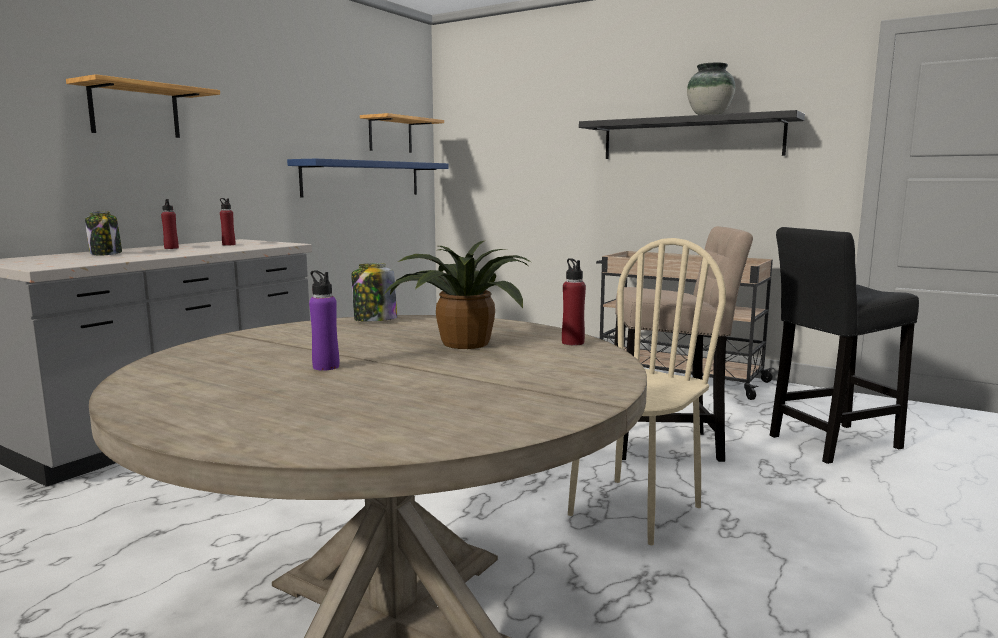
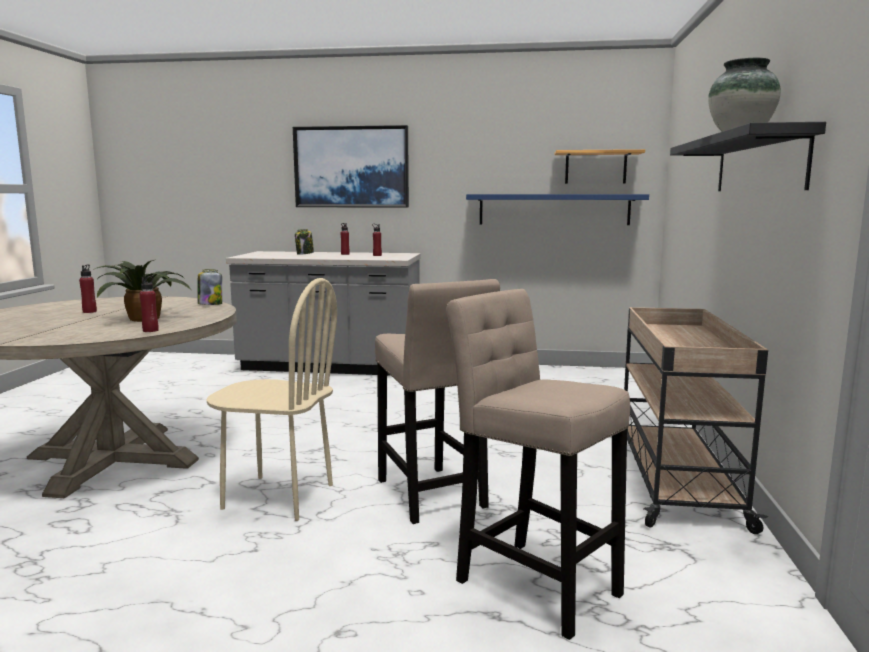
camera: 65 degrees right, 0 degrees up
(135, 111) = (351, 167): shelf -> picture
(326, 367) = (89, 311): purple bottle -> red bottle
(829, 443) = (531, 582): black stool -> beige stool

